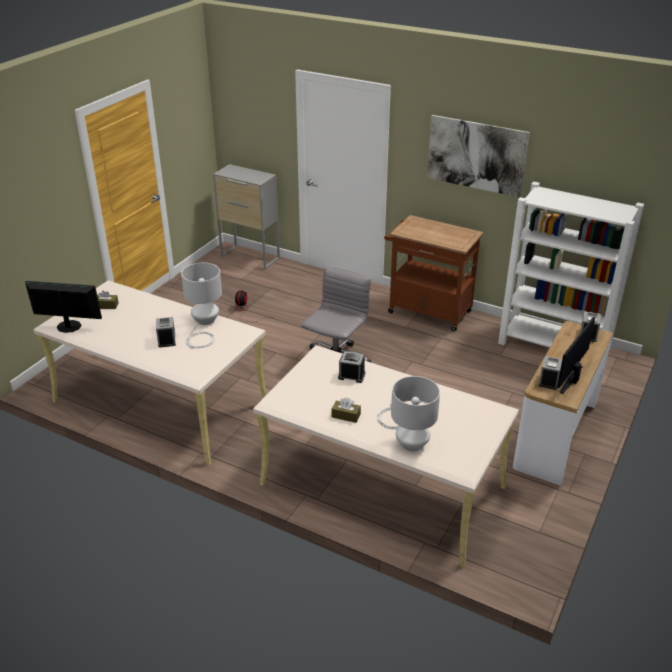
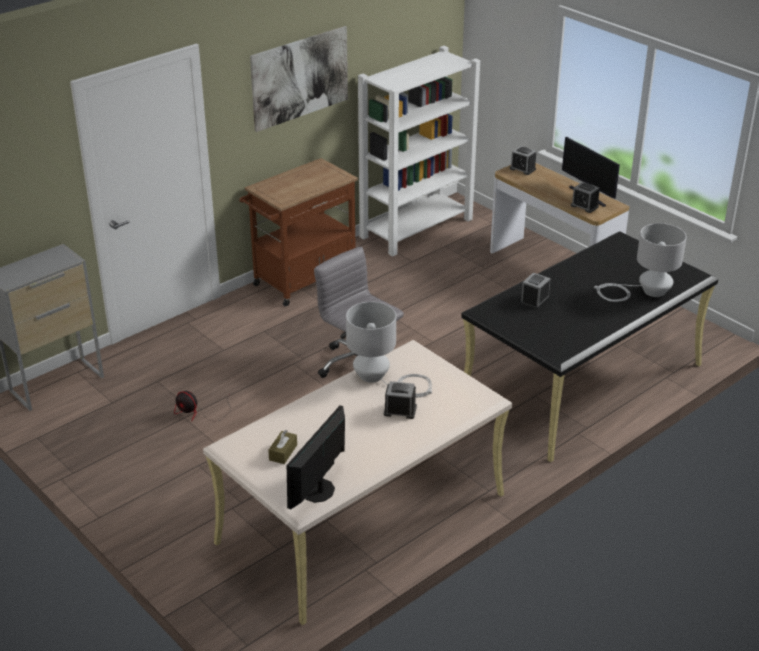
camera: 70 degrees left, 0 degrees up
(346, 416) = (600, 317): brown tissue box -> none
(381, 485) = (581, 383): beige desk -> black desk

